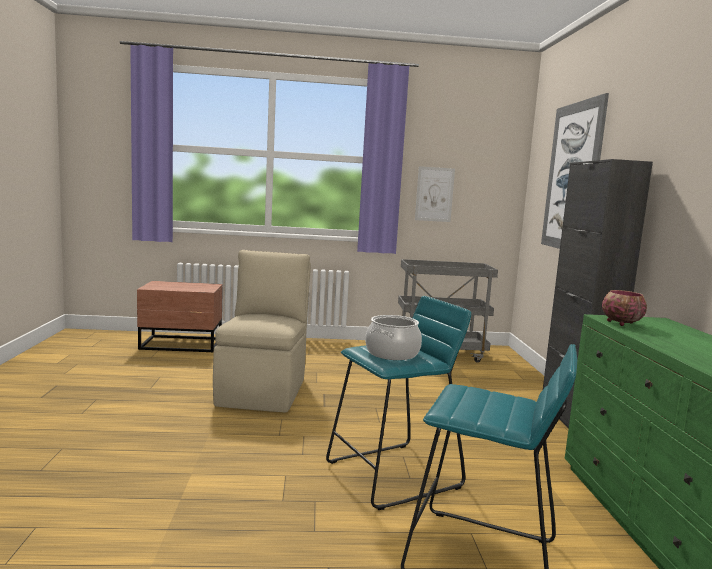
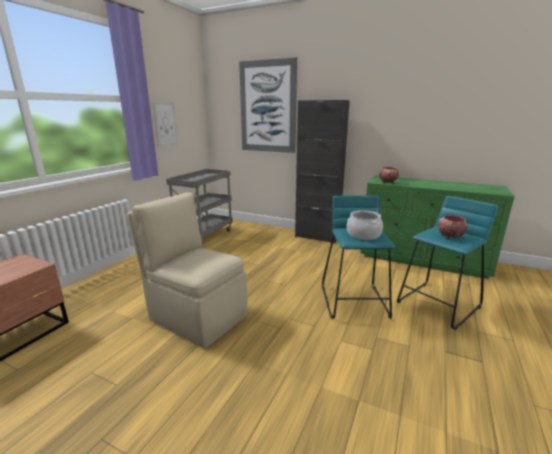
camera: 60 degrees left, 10 degrees up
(476, 403) = (449, 237): none -> bowl

